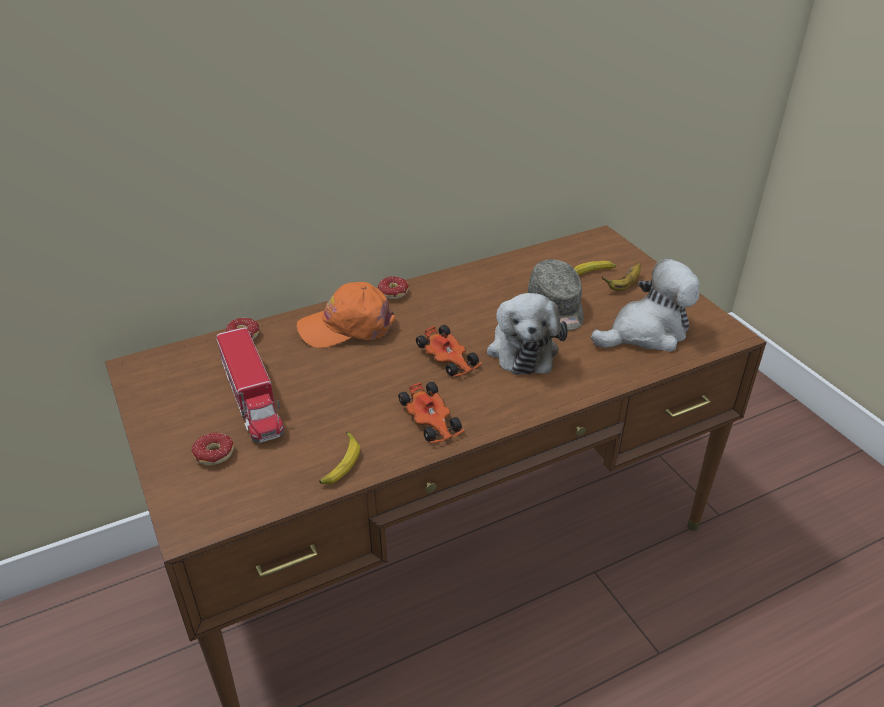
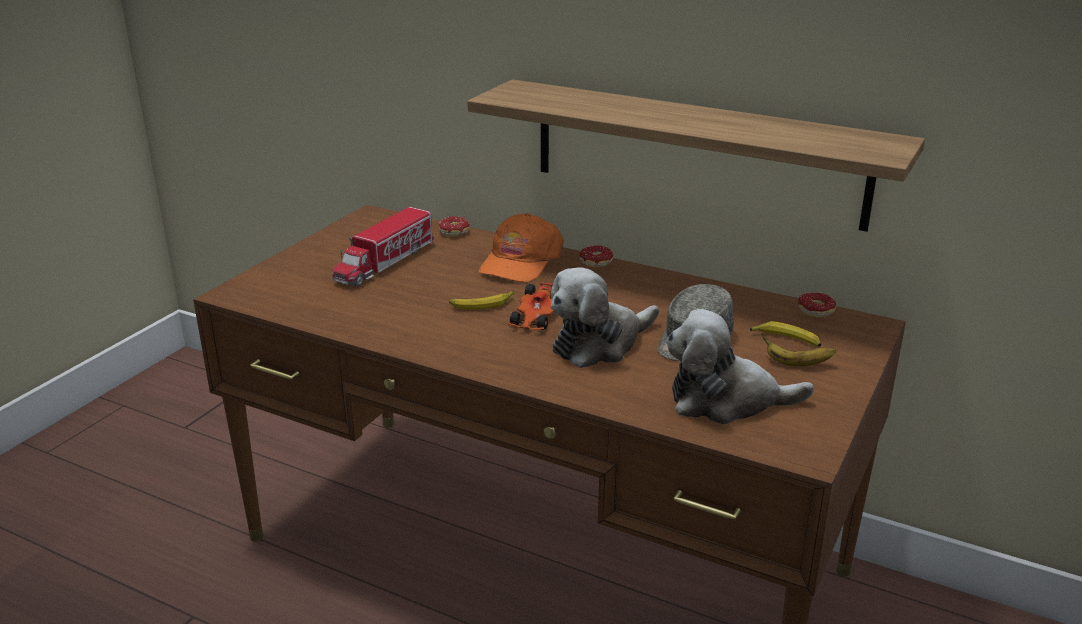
camera: 55 degrees right, 10 degrees down
(213, 460) = (304, 276): donut -> donut (812, 313)
(340, 463) = (348, 319): banana -> banana (482, 304)
(347, 326) = (520, 262): orange cap -> orange cap turned 105 degrees counterclockwise
(431, 420) = (441, 336): toy car -> none
(450, 164) = (696, 153): none -> shelf
(646, 333) = (726, 401): plush toy -> plush toy turned 150 degrees clockwise

